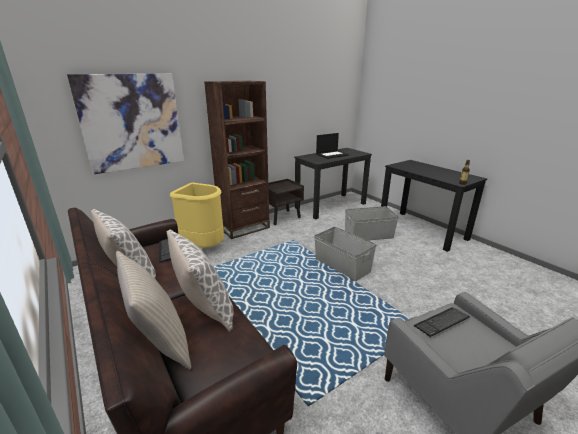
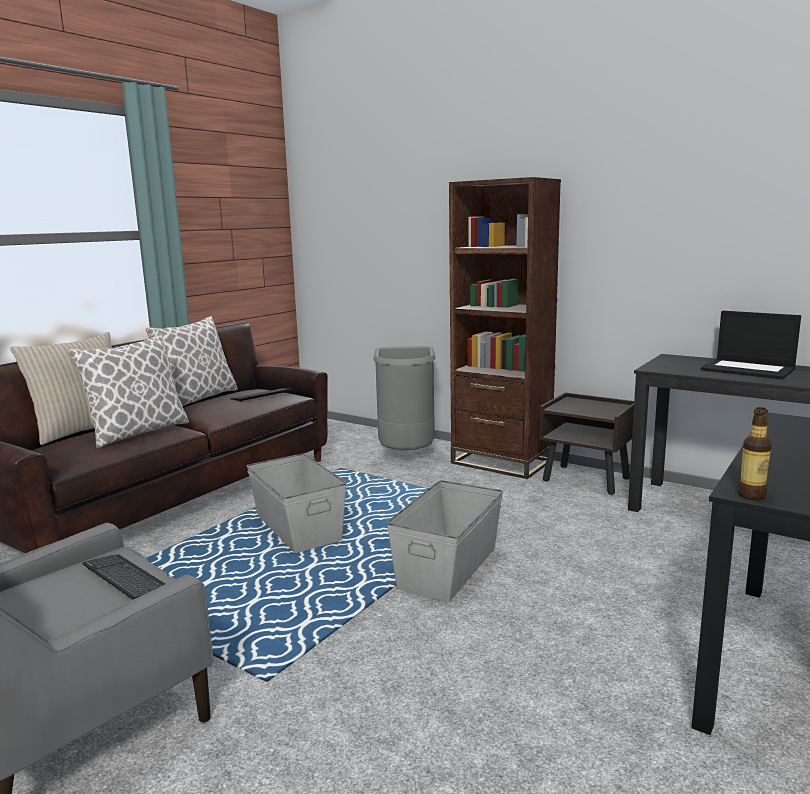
camera: 70 degrees right, 10 degrees down
(132, 122) = (383, 243): picture -> none
(204, 247) = (407, 454): yellow trash can -> grey trash can
(369, 235) = (630, 582): grey storage box -> grey storage box (297, 528)

